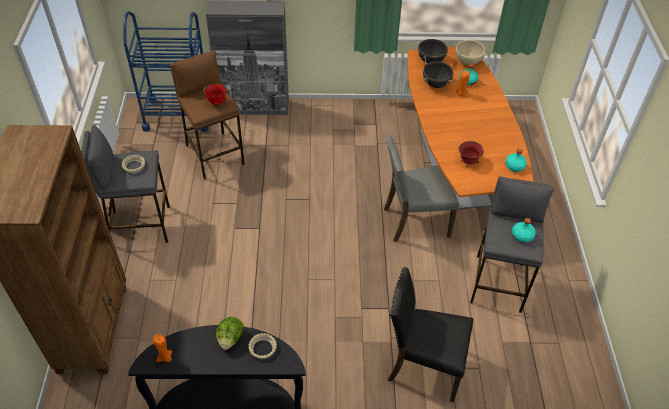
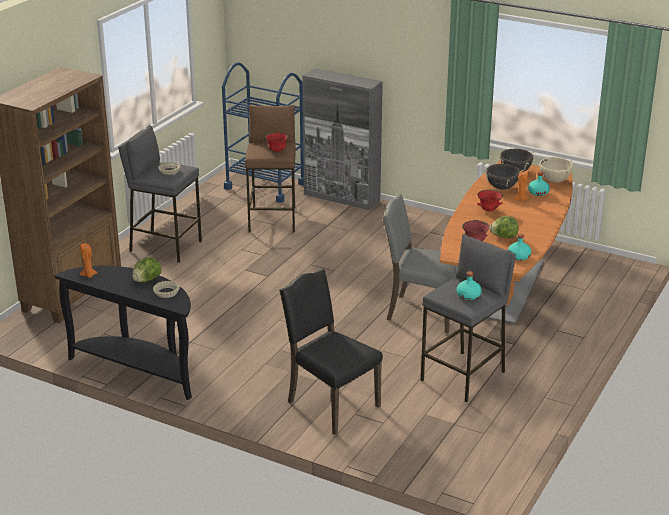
camera: 30 degrees right, 20 degrees down
(448, 116) = (489, 210): none -> red bowl
(485, 145) = (504, 237): none -> lettuce

